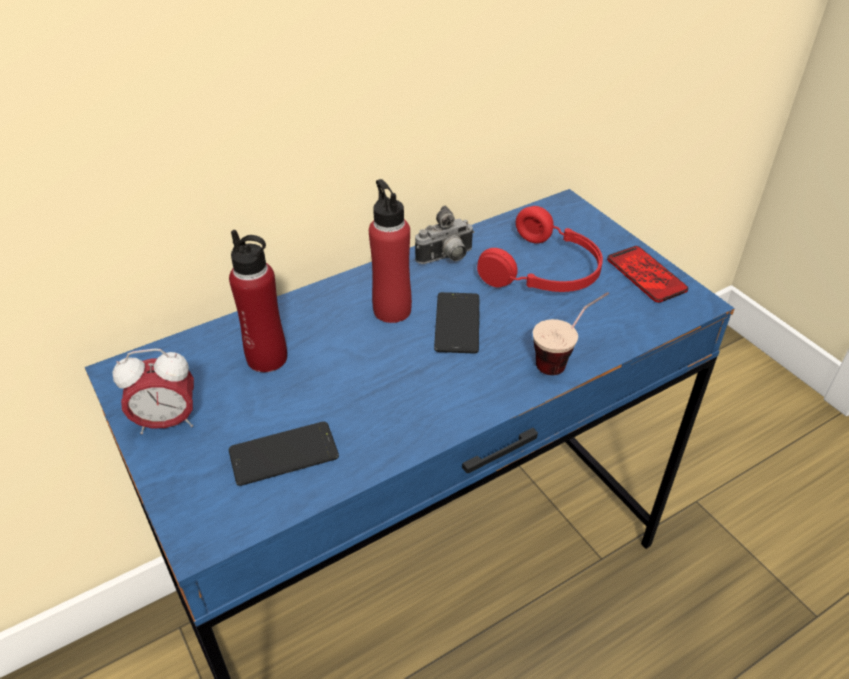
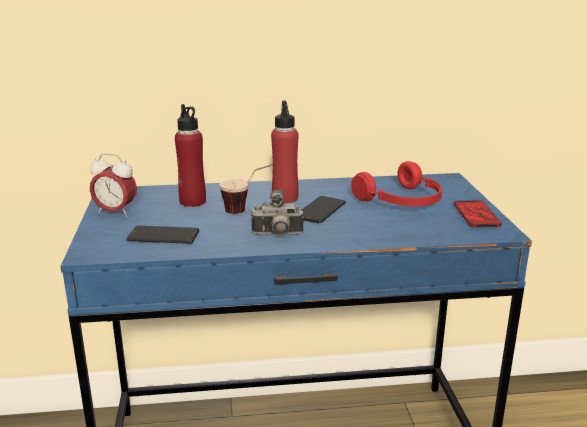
camera: 25 degrees right, 20 degrees down
(446, 258) = (341, 186): camera -> camera (277, 235)
(565, 360) = (377, 237): cup -> cup (247, 210)

